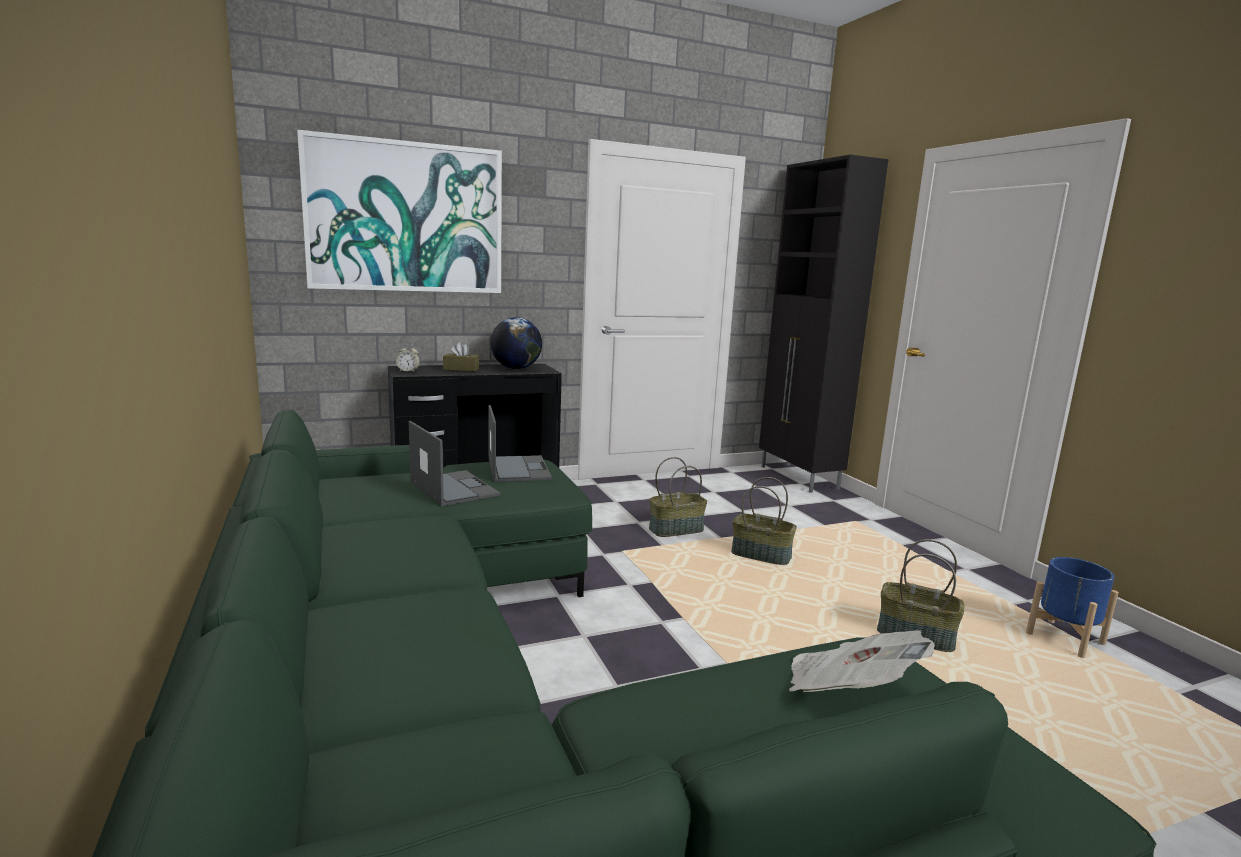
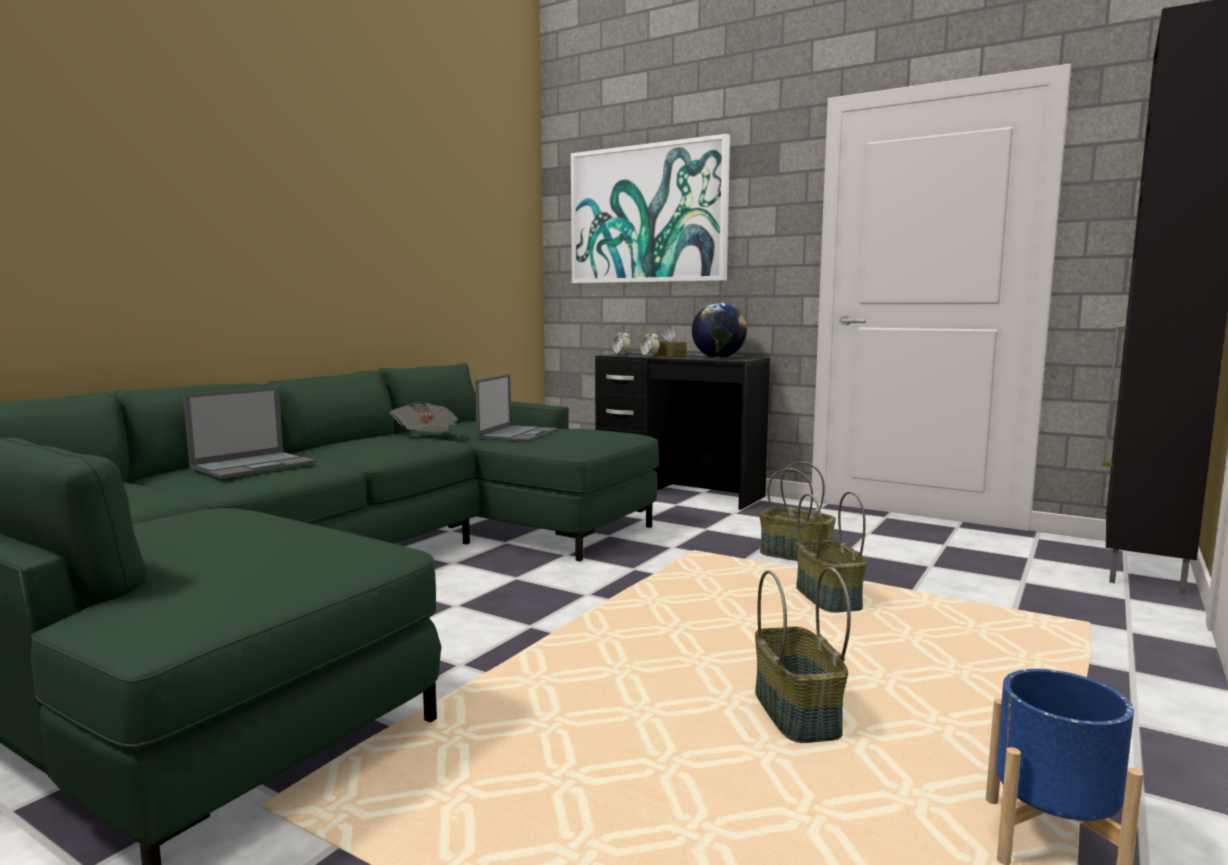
camera: 55 degrees right, 5 degrees down
(450, 372) = (649, 356): none -> alarm clock
(518, 468) = (599, 434): laptop -> laptop (255, 465)
(848, 691) = (287, 548): newspaper -> newspaper (427, 437)

